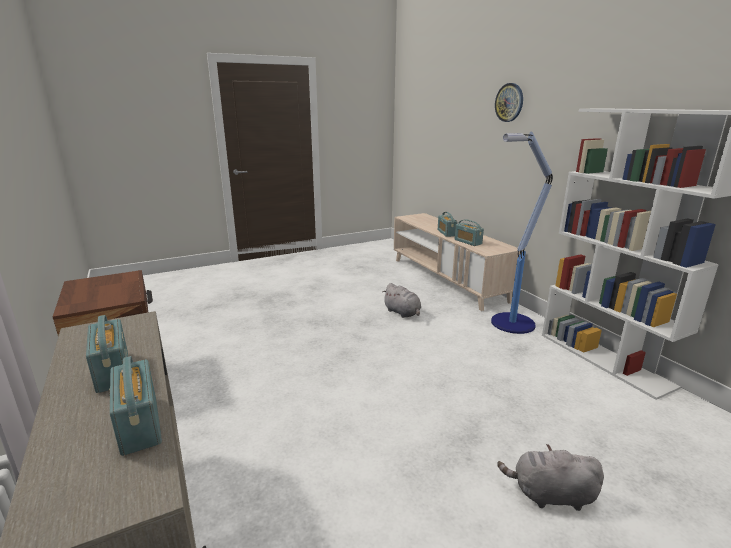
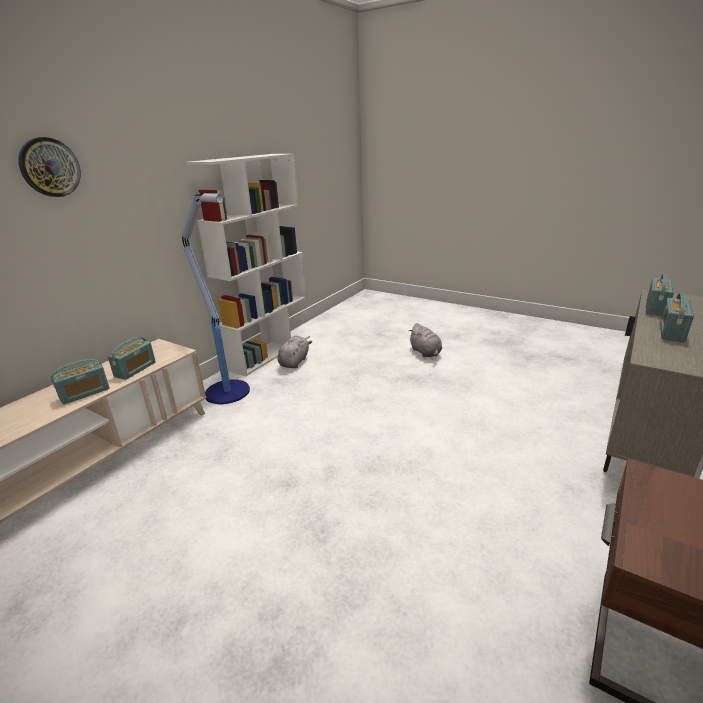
camera: 120 degrees left, 5 degrees up
(403, 313) = (241, 463): grey plush toy -> grey plush toy (294, 362)

